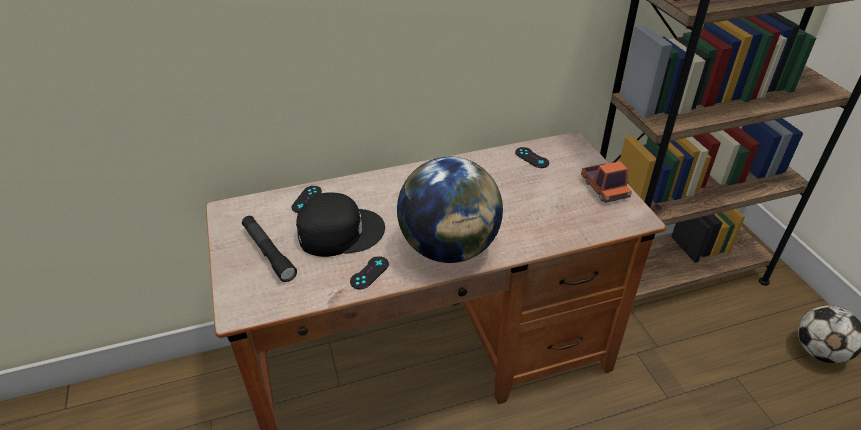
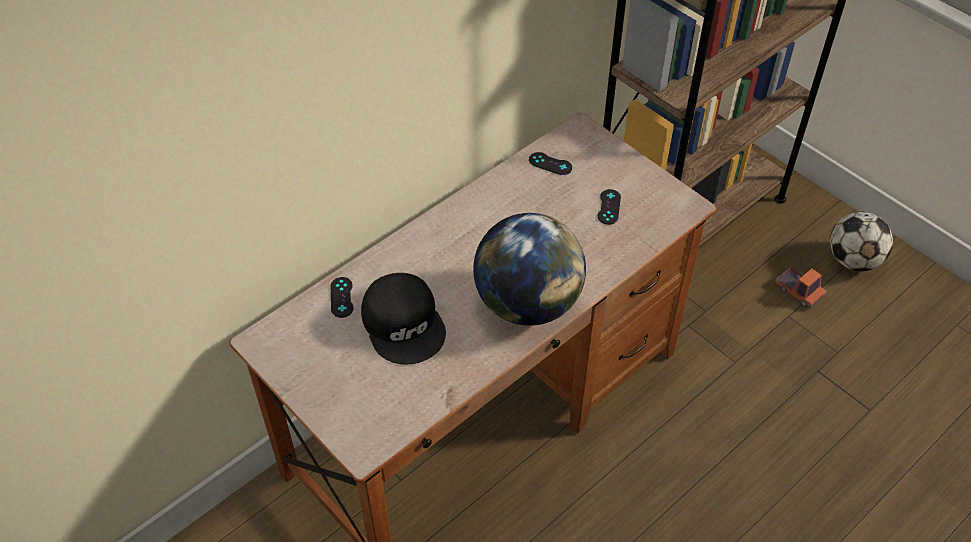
camera: 25 degrees left, 10 degrees up
(268, 253) = (346, 375): black flashlight -> none
(340, 231) = (405, 323): black cap -> black cap turned 105 degrees clockwise
(369, 273) = (466, 359): black game controller -> black game controller (609, 207)
(604, 188) = (640, 180): toy truck -> toy truck (798, 291)

